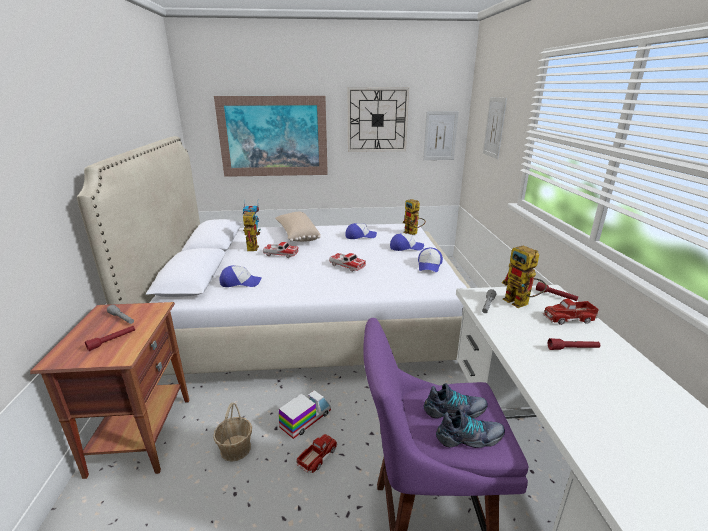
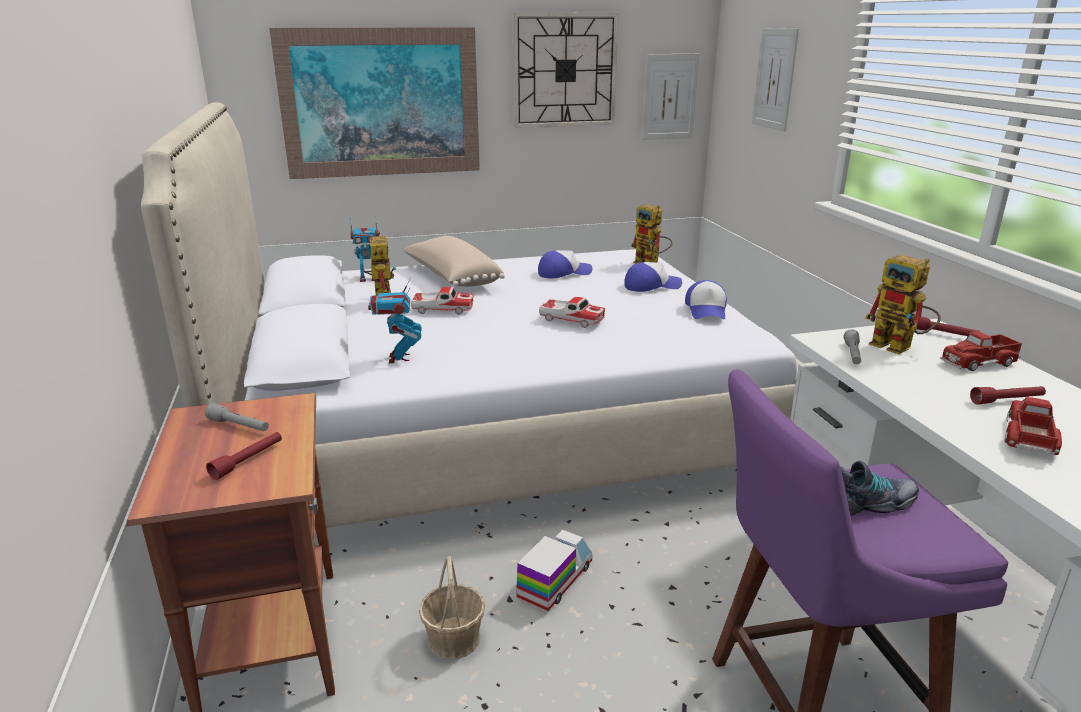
camera: 10 degrees left, 0 degrees up
(240, 282) = (398, 358): cap -> toy robot
(317, 457) = (599, 632): toy truck -> toy truck (1028, 437)
(470, 438) = (913, 535): shoe -> none

